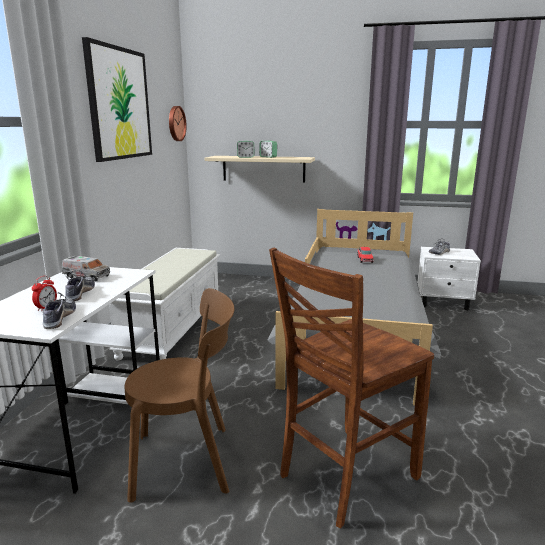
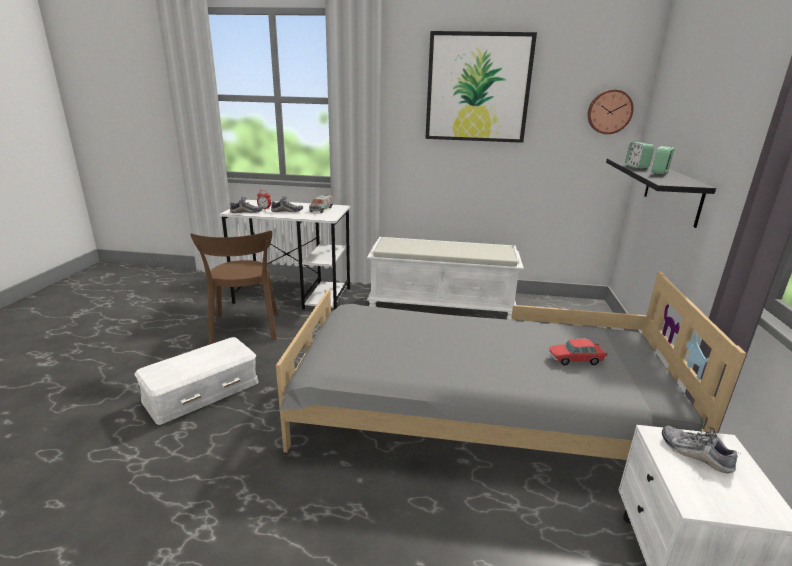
camera: 85 degrees right, 5 degrees up
(263, 169) = (672, 191): beige shelf -> black shelf
(344, 476) = (201, 390): brown chair -> white storage box

